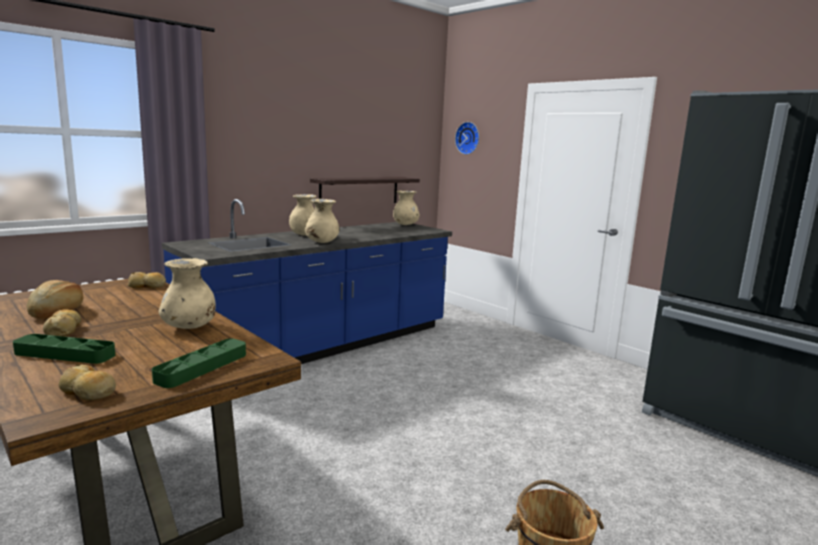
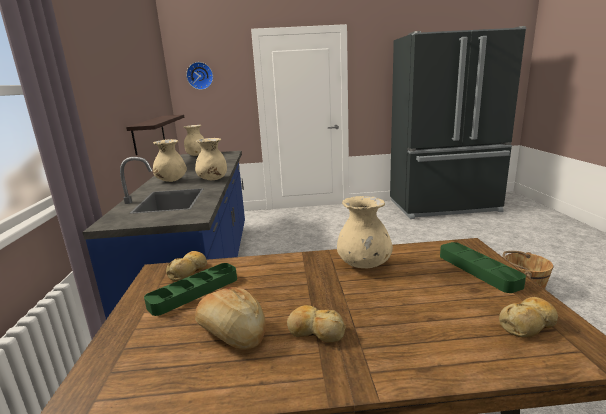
camera: 50 degrees left, 5 degrees up
(65, 354) = (408, 333): green tray -> green tray (194, 292)

